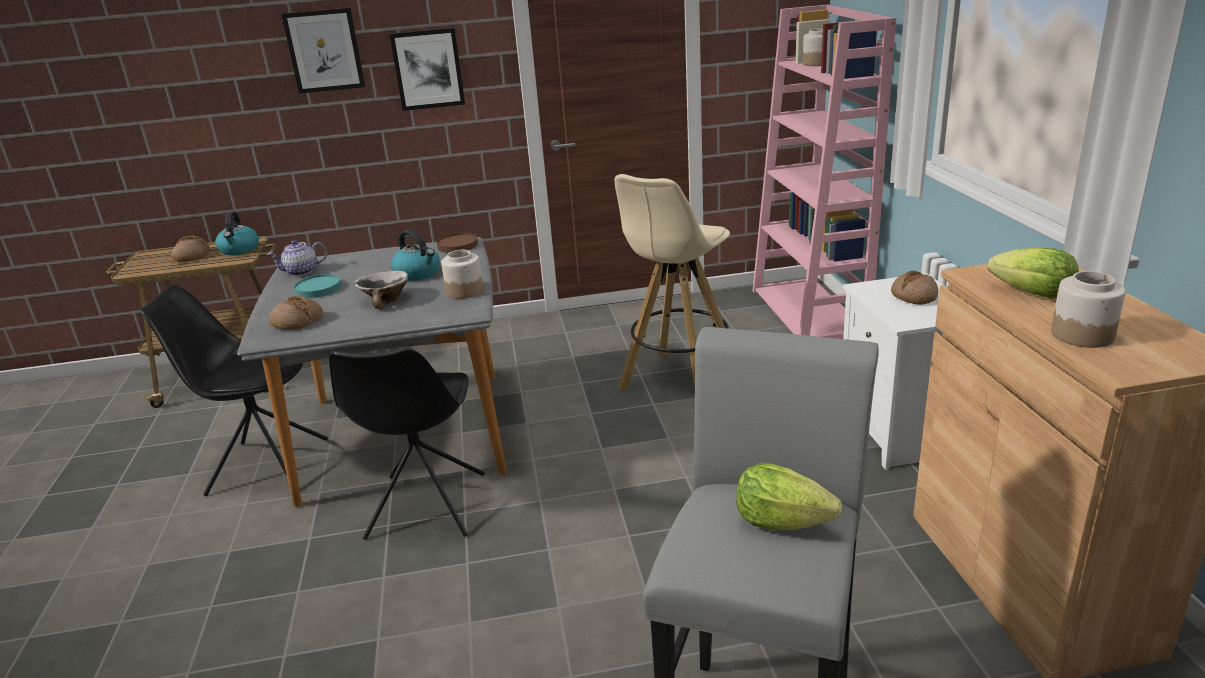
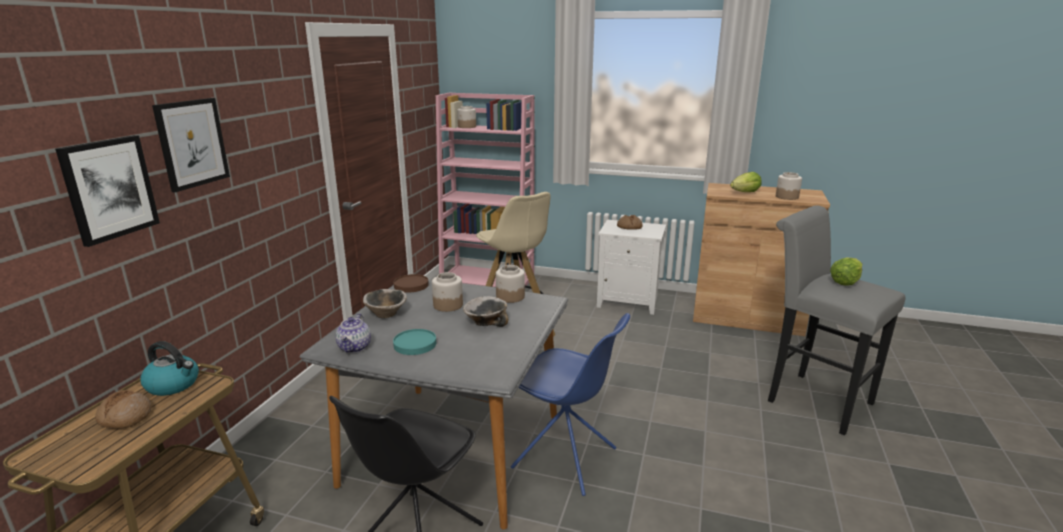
camera: 65 degrees left, 5 degrees down
(297, 321) = (479, 359): bread -> none
(378, 259) = (386, 314): none -> bowl
(418, 273) = (447, 305): kettle -> jar
(425, 507) = (566, 459): black chair -> blue chair
(428, 69) = (270, 153): picture -> picture (109, 189)

